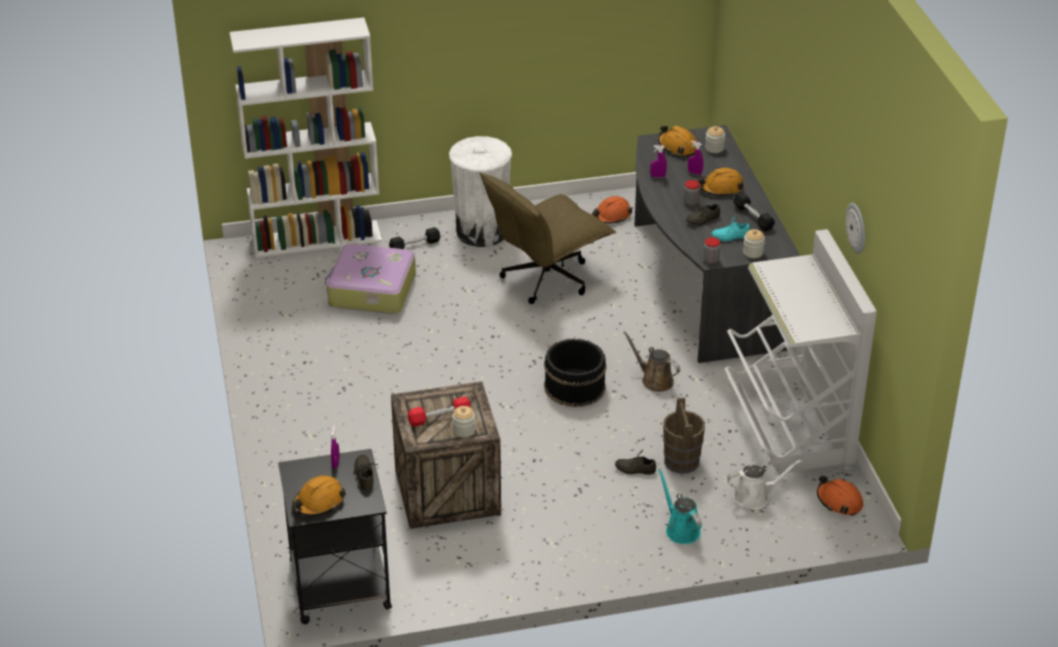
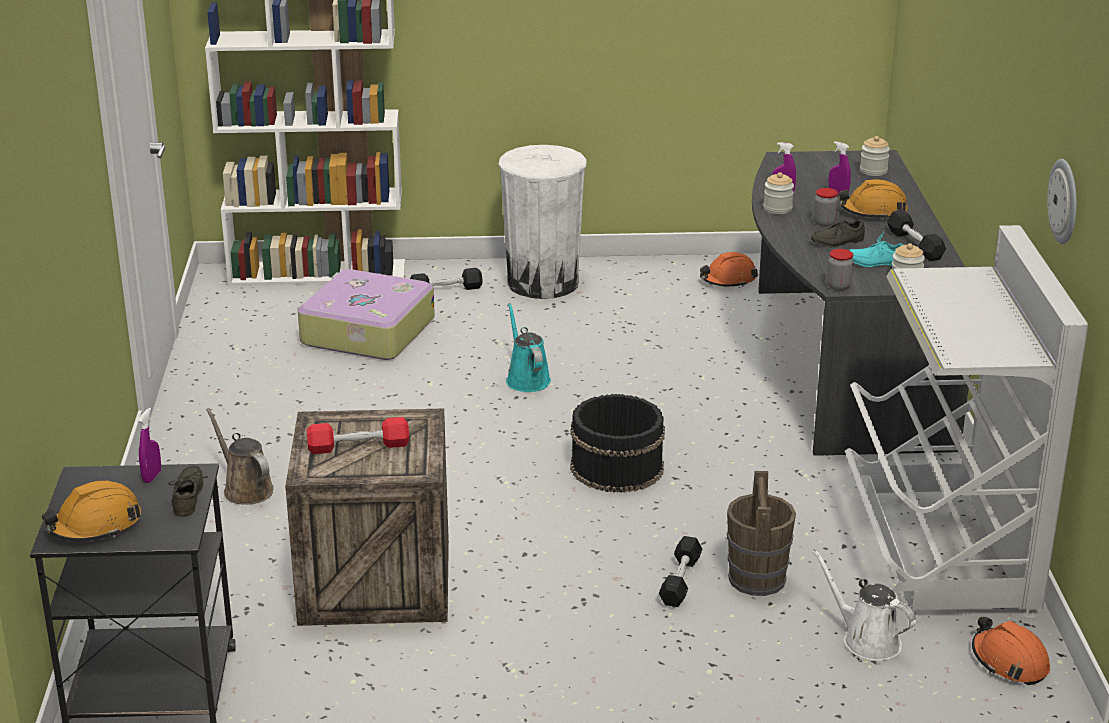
camera: 10 degrees right, 10 degrees down
(464, 431) = (389, 467): jar -> jar (777, 209)
(547, 277) = (617, 338): beige office chair -> none
(635, 468) = (680, 581): grey shoe -> black dumbbell
(654, 380) = (741, 470): brown watering can -> brown watering can (245, 489)
(677, 147) = (820, 166): orange hard hat -> none
(680, 529) = (732, 673): turquoise watering can -> turquoise watering can (526, 379)
(754, 497) = (866, 640): white watering can -> white watering can turned 135 degrees counterclockwise

